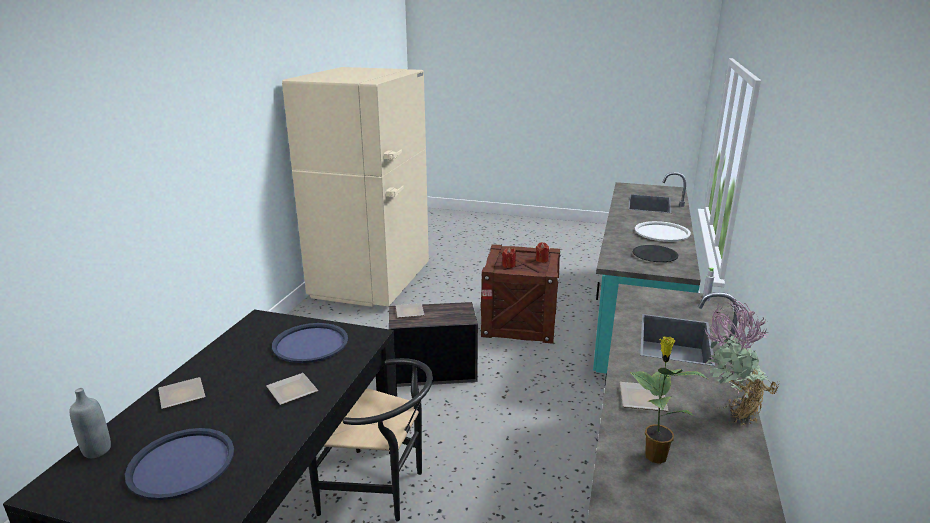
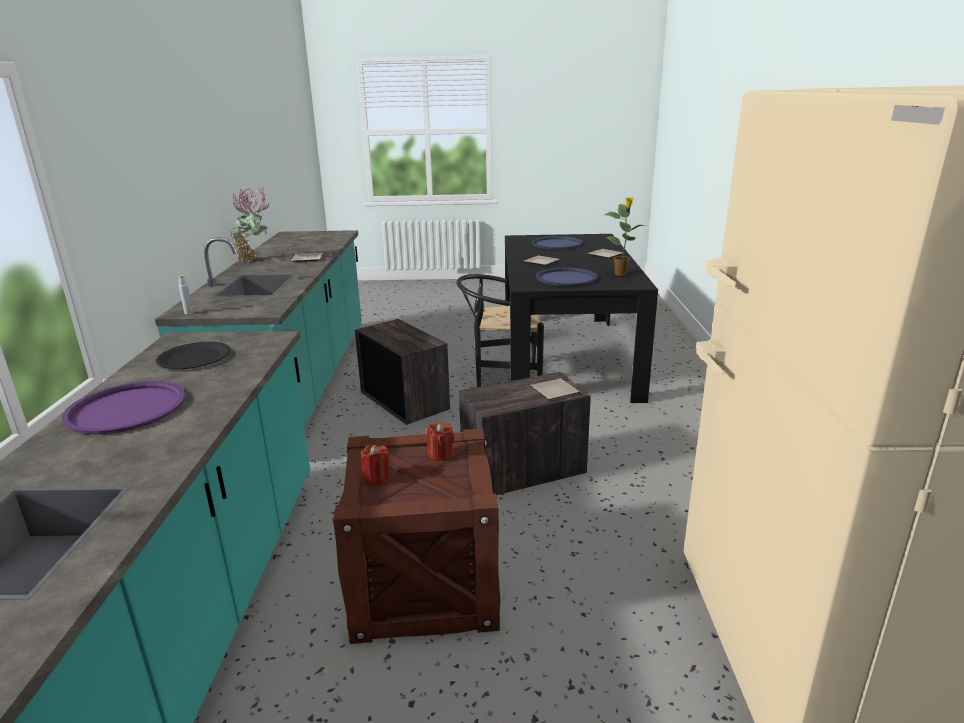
camera: 165 degrees right, 0 degrees up
(97, 450) = (606, 242): grey bottle -> none
(509, 471) = (405, 401): none -> crate
(654, 455) = (313, 247): potted plant -> potted plant (621, 274)
(661, 232) = (126, 408): white tray -> purple tray

